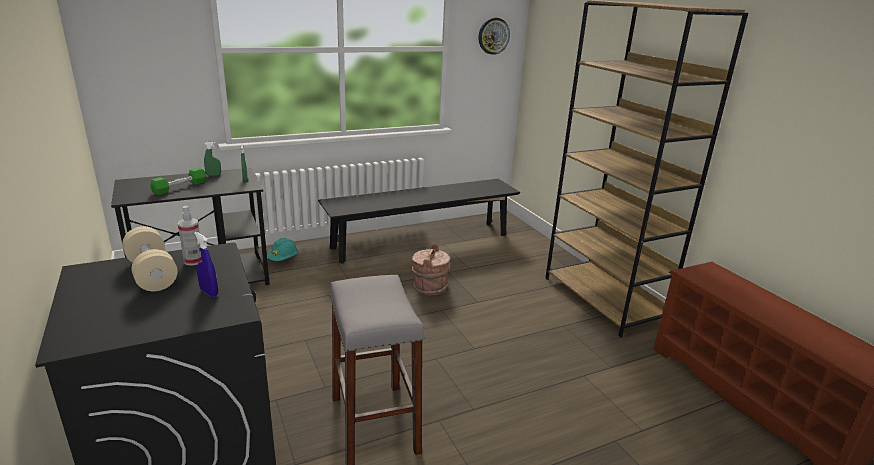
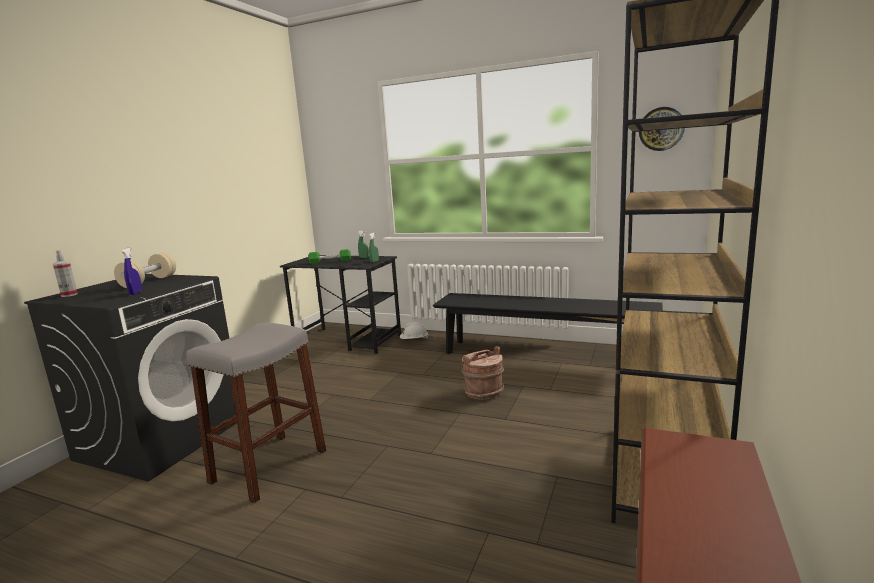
camera: 50 degrees right, 10 degrees down
(193, 261) = (176, 280): spray bottle -> spray bottle (69, 295)
(283, 259) = (414, 340): turquoise hard hat -> white hard hat

